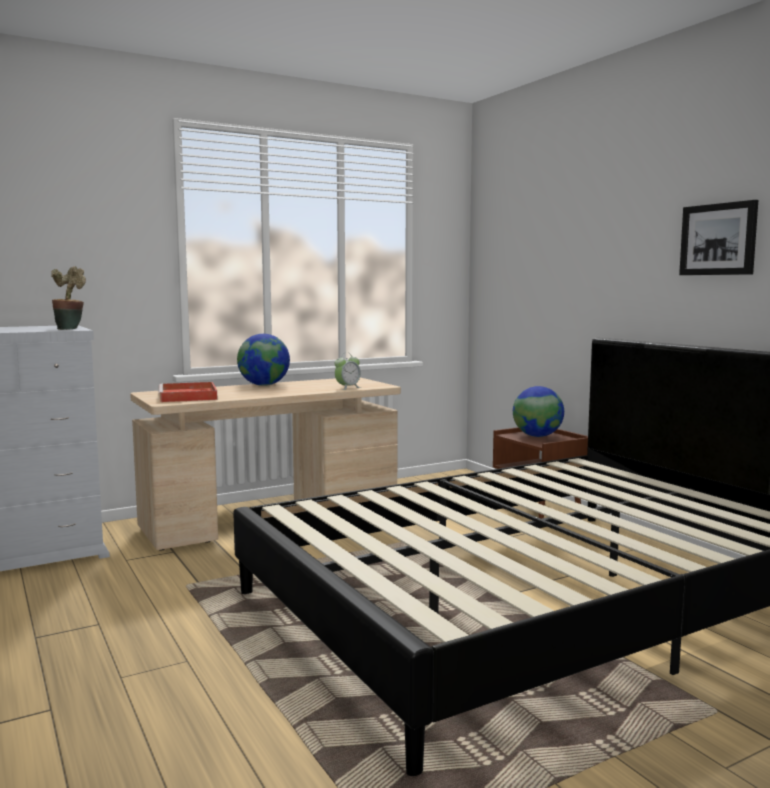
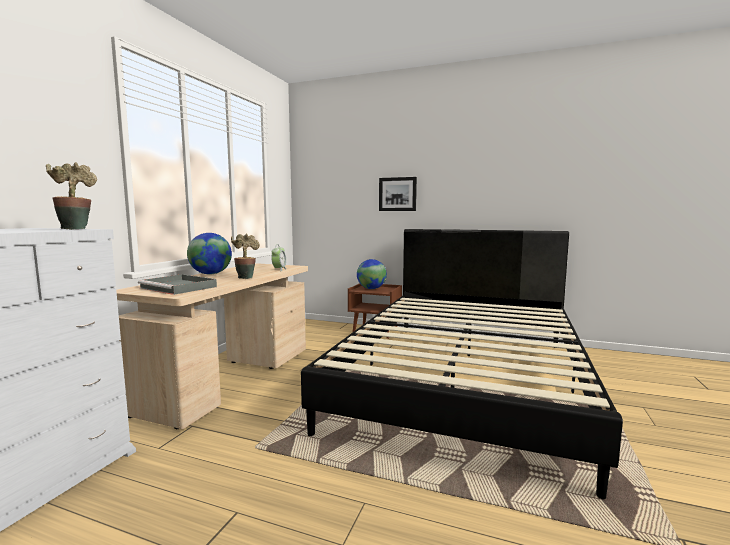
camera: 40 degrees left, 0 degrees up
(188, 396) = (179, 287): red tray -> grey tray
(278, 393) = (245, 277): none -> potted plant
(718, 239) = (478, 175): picture -> picture (397, 194)

